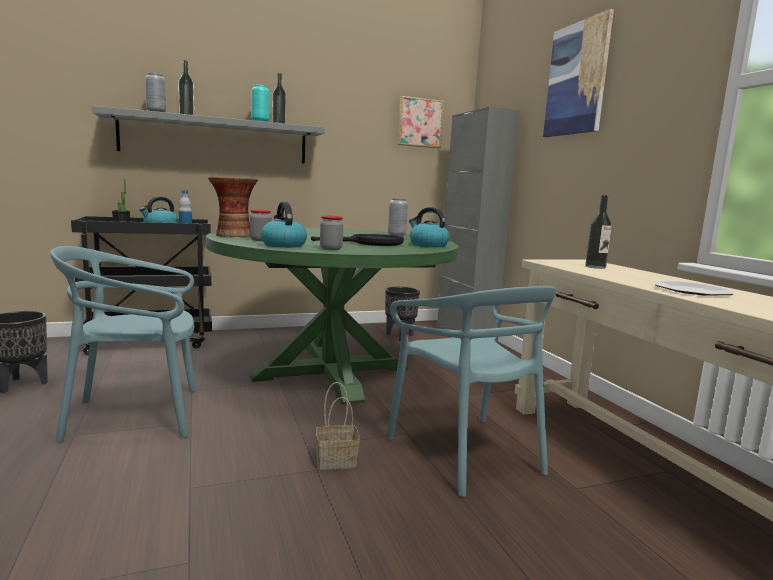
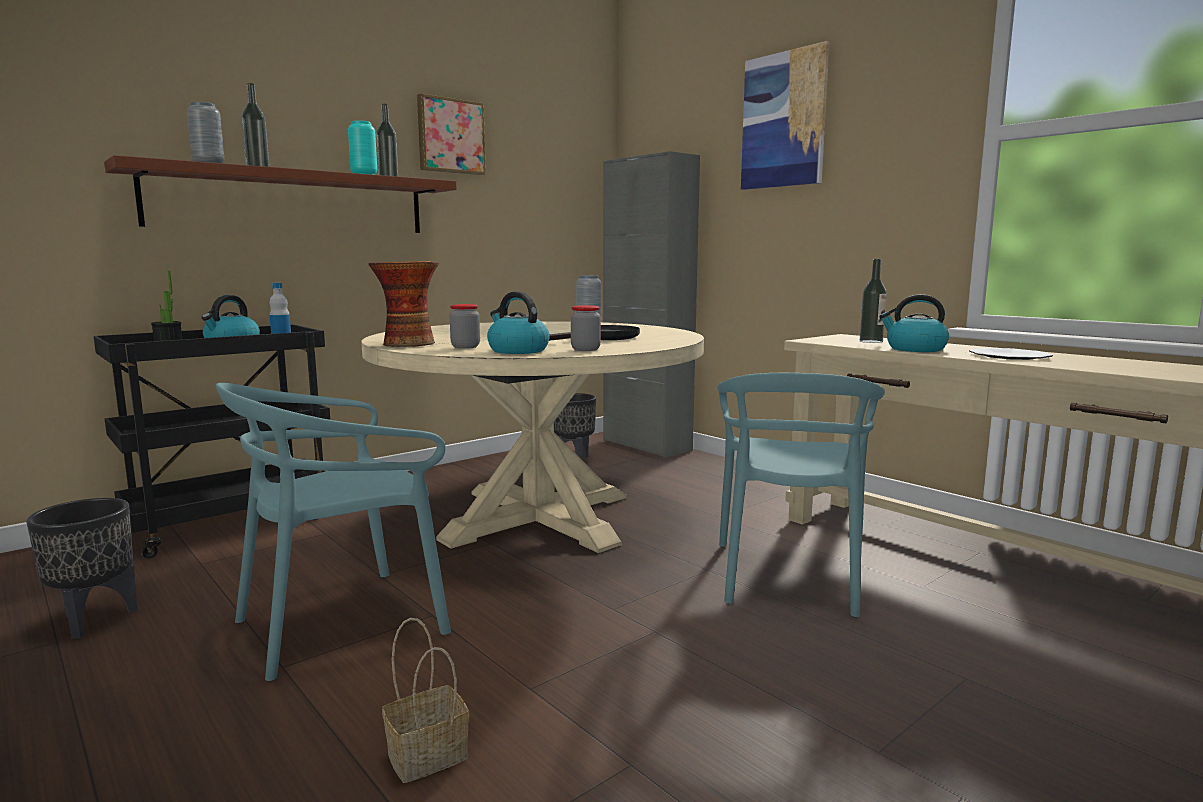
camera: 20 degrees left, 0 degrees up
(216, 139) = (293, 202): grey shelf -> brown shelf
(331, 371) = (539, 517): green dining table -> beige dining table
(337, 460) = (665, 615): basket -> basket (429, 754)
(419, 123) = (558, 171): picture -> picture (450, 136)
(427, 245) = (662, 334): kettle -> kettle (914, 349)
(466, 453) = (789, 576): turquoise chair -> turquoise chair turned 60 degrees clockwise

